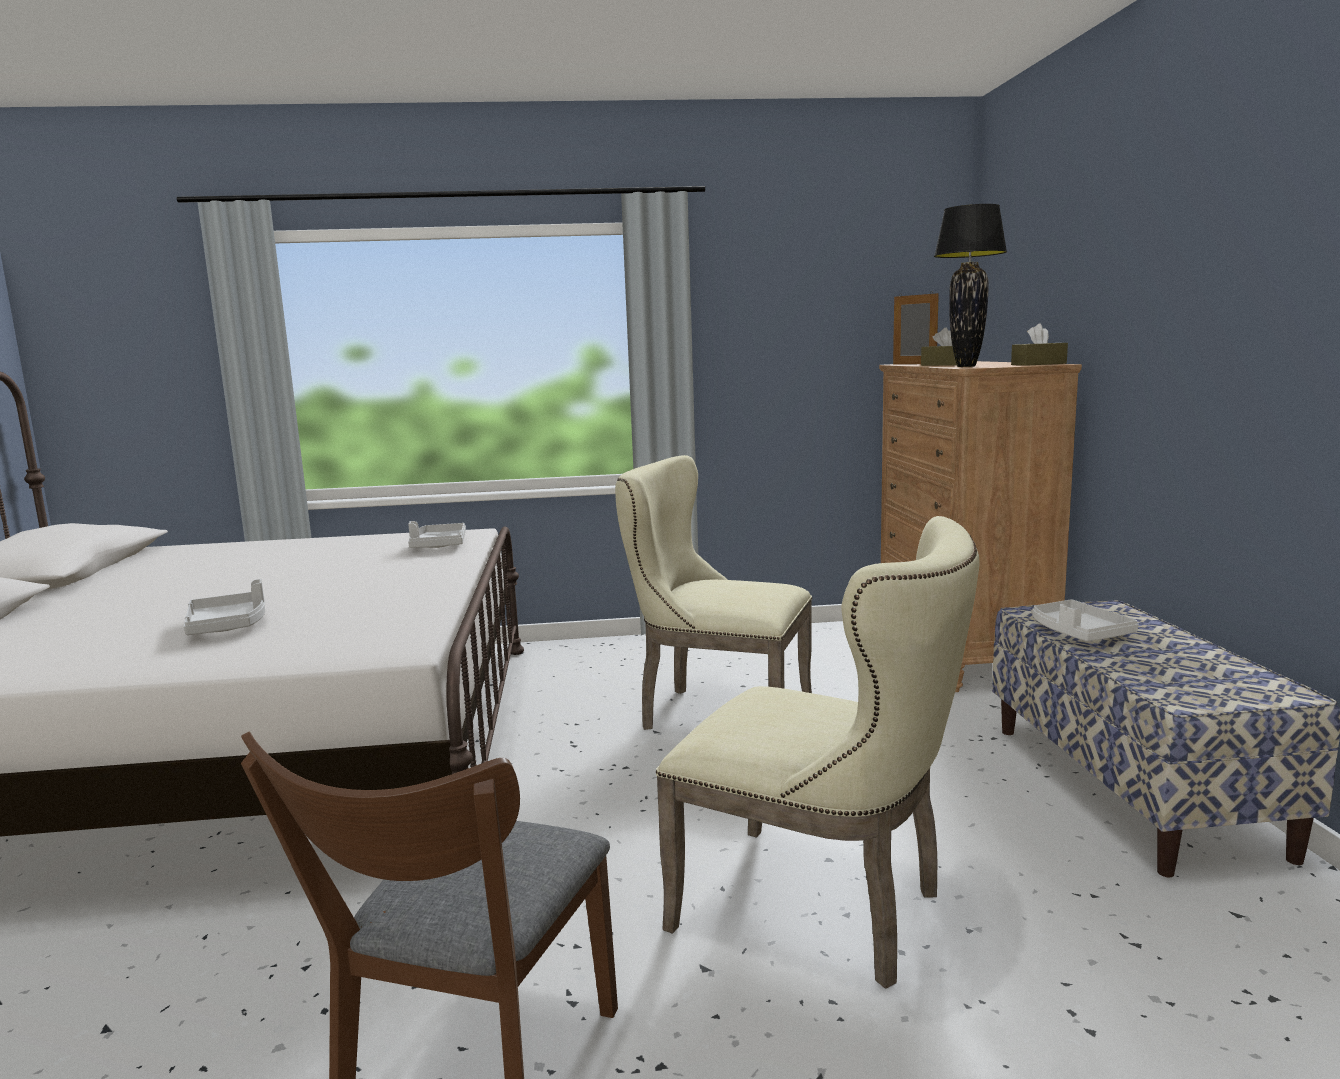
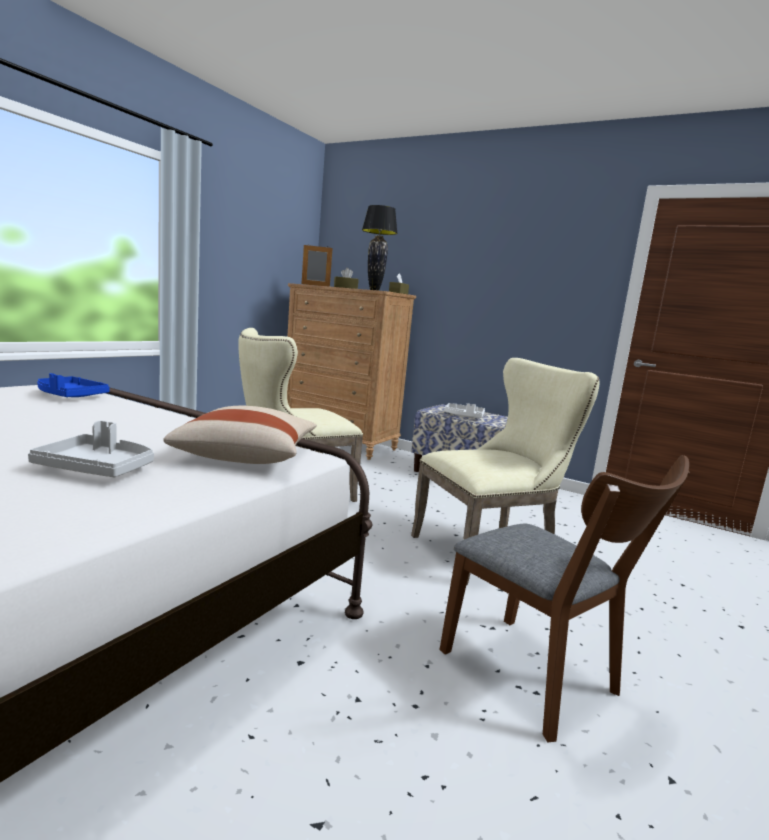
camera: 55 degrees left, 0 degrees up
(353, 636) = (247, 456): none -> beige pillow
(439, 545) = (70, 396): grey tray -> blue tray

